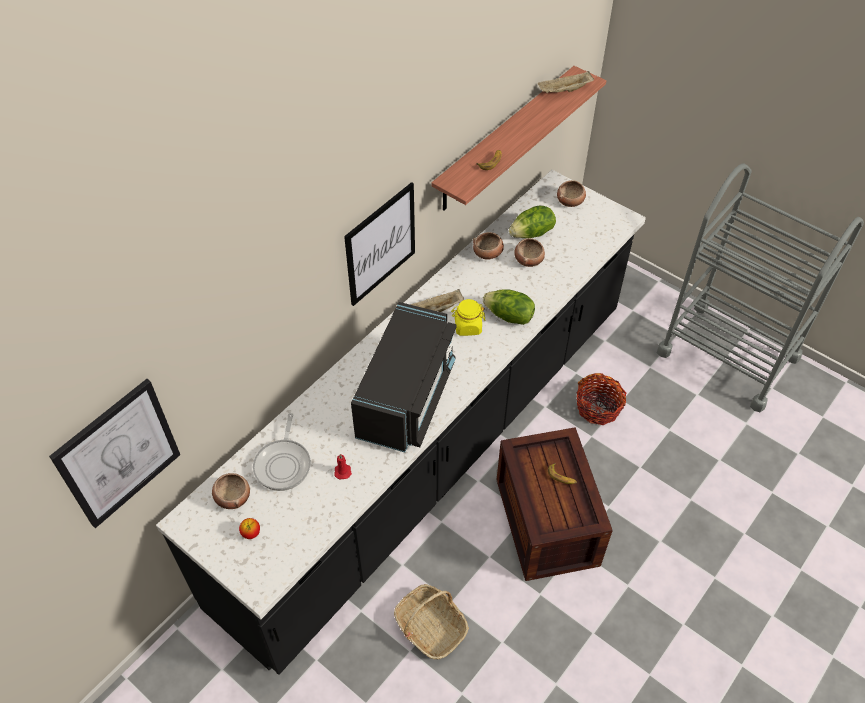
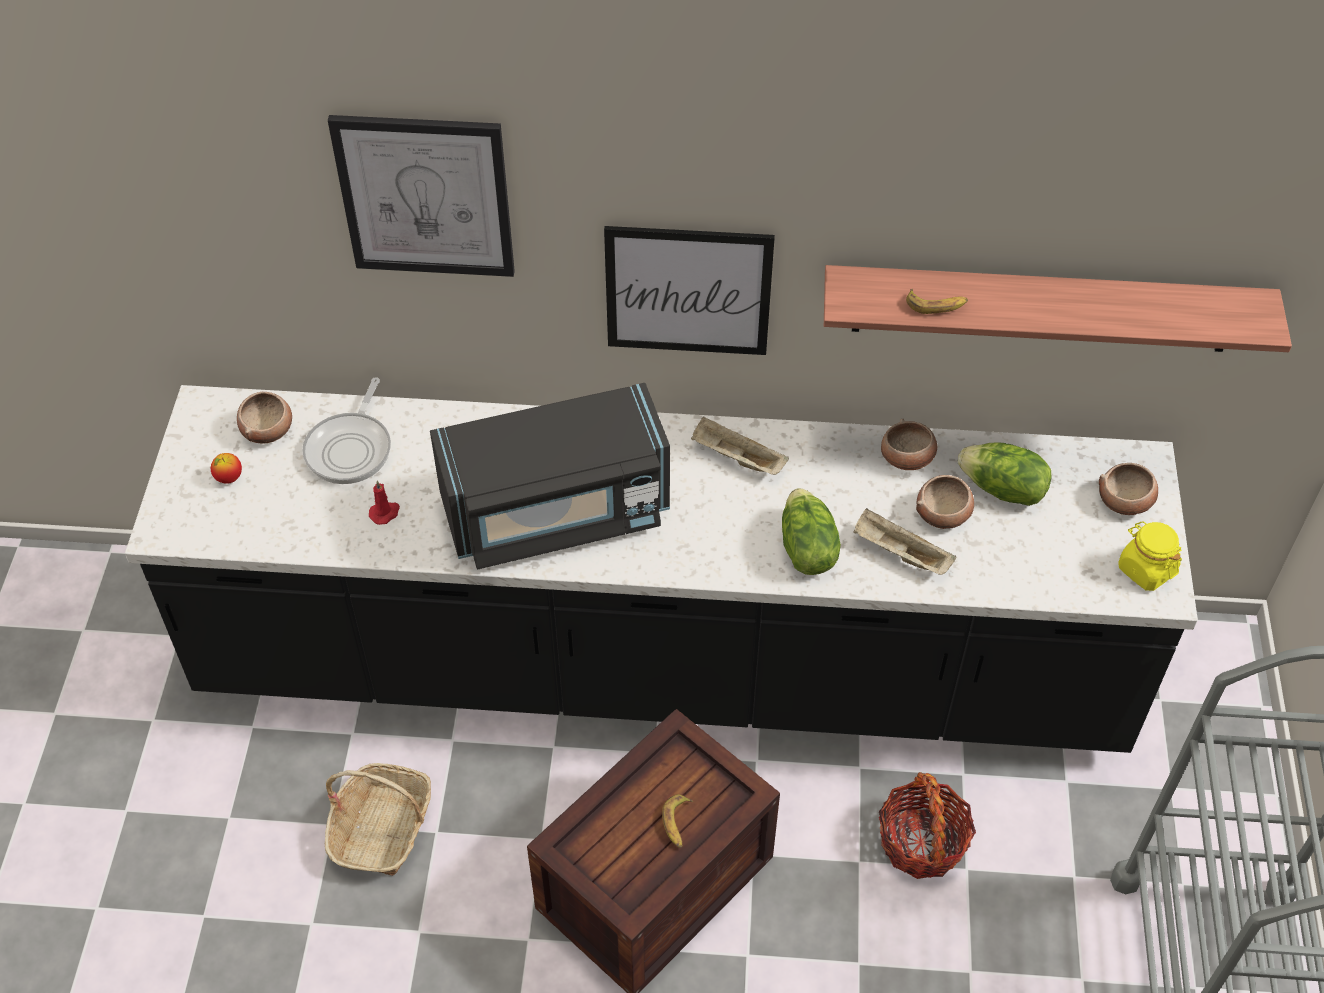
camera: 55 degrees right, 0 degrees up
(118, 453) = (144, 248): picture -> picture (425, 196)
(283, 464) = (351, 448): frying pan -> frying pan turned 45 degrees counterclockwise
(467, 327) = (741, 511): yellow jar -> yellow jar (1146, 569)
(564, 91) = (1199, 308): beige tray -> beige tray (899, 554)

